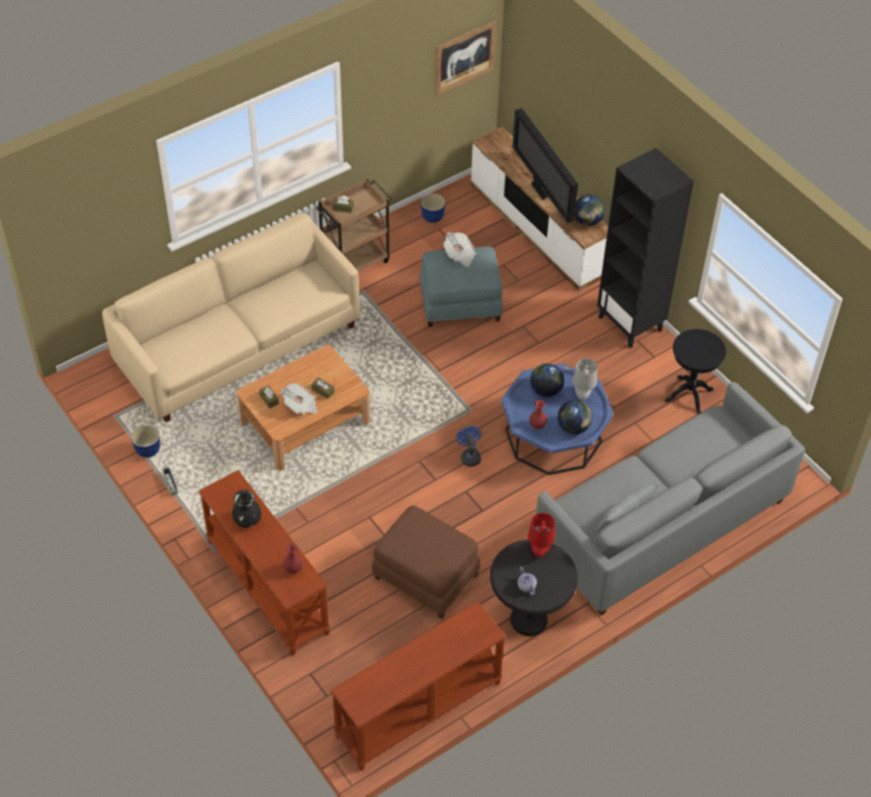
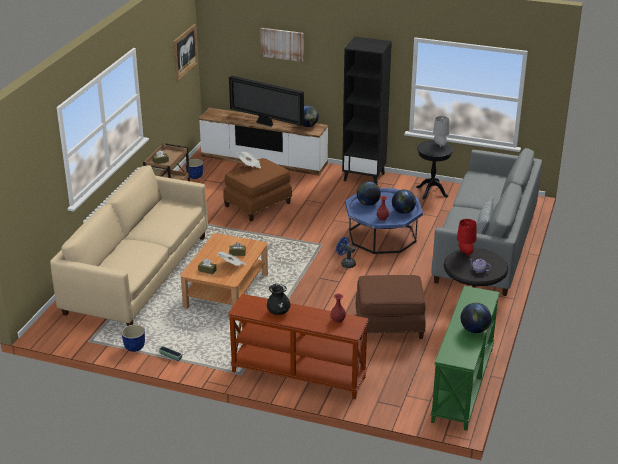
camera: 35 degrees left, 20 degrees down
(418, 673) = (474, 330): none -> globe
(419, 710) = (463, 385): brown console table -> green console table
(460, 305) = (258, 205): blue ottoman -> brown ottoman
(582, 394) = (390, 197): grey table lamp -> grey table lamp (440, 145)
(583, 103) = (282, 44): none -> picture

